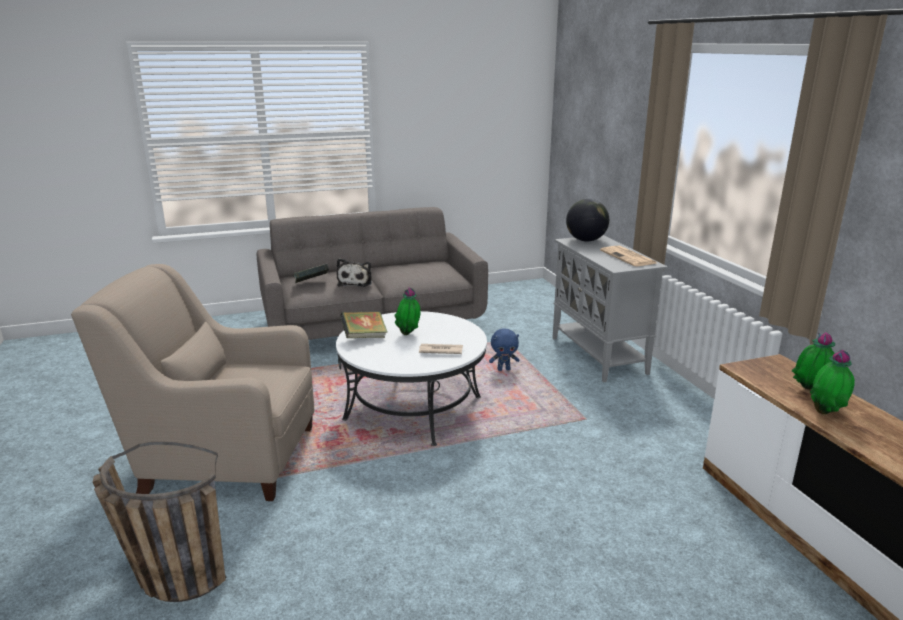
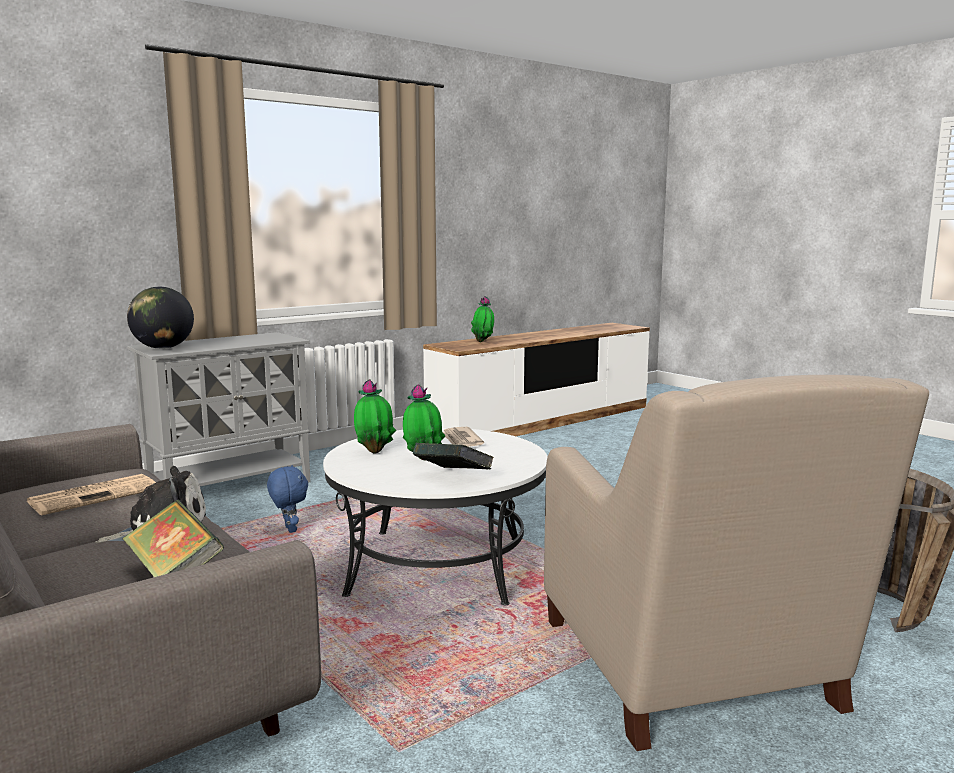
camera: 110 degrees left, 10 degrees down
(629, 257) = (246, 338): newspaper -> newspaper (95, 495)
(826, 413) = (513, 341): potted plant -> potted plant (374, 451)

